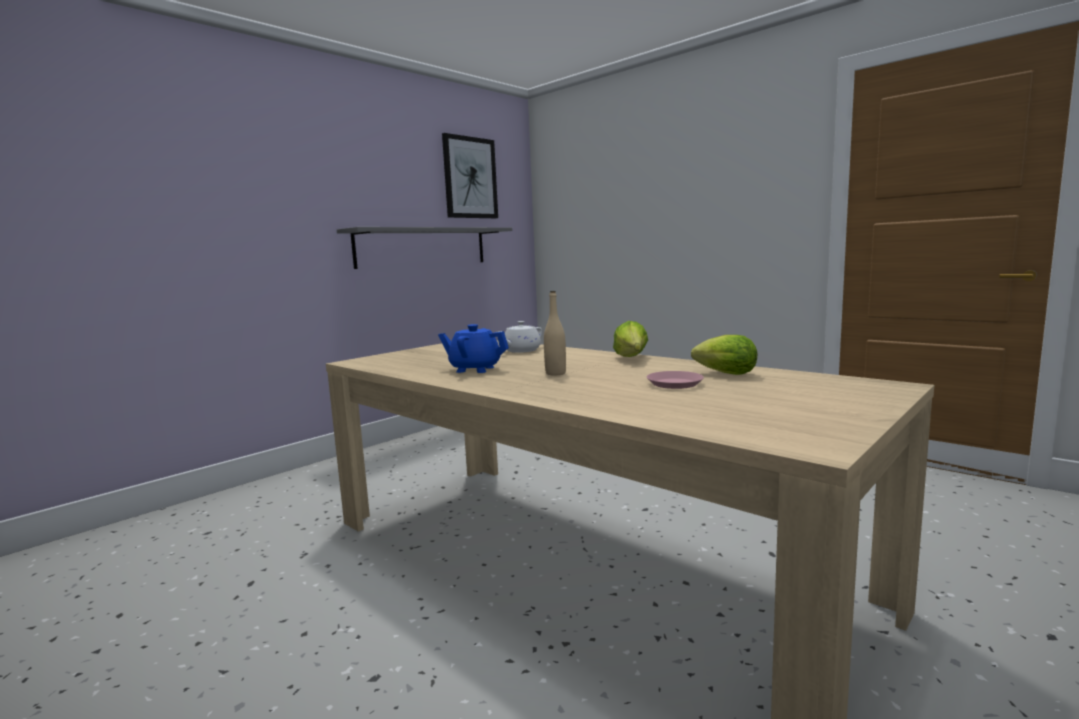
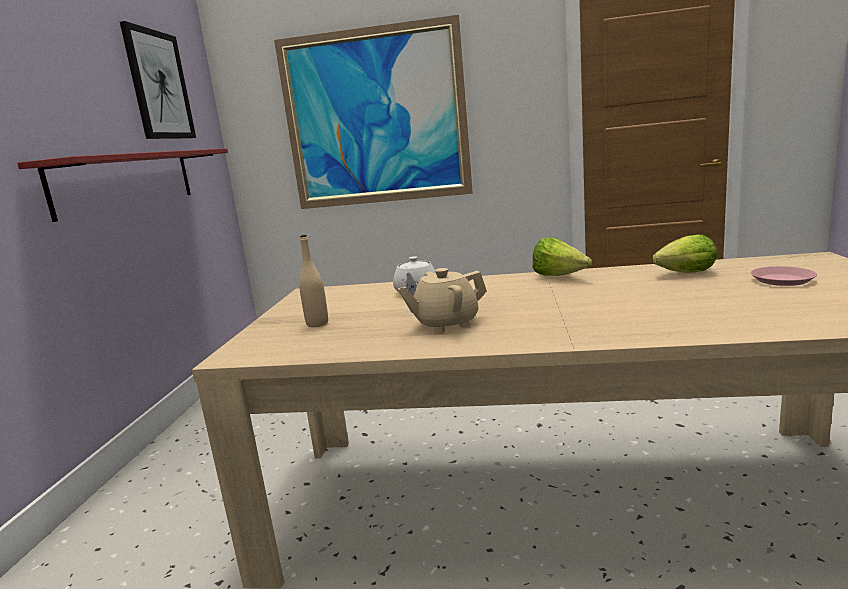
camera: 35 degrees left, 5 degrees up
(423, 247) = (127, 181): grey shelf -> red shelf
(475, 369) = (446, 324): blue teapot -> beige teapot
(555, 373) = (549, 307): beige bottle -> beige bottle (317, 324)
(643, 205) = (375, 118): none -> picture
(674, 383) = (686, 291): pink plate -> pink plate (782, 280)

